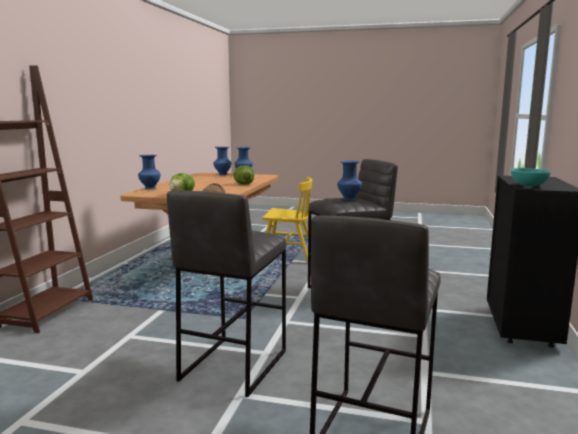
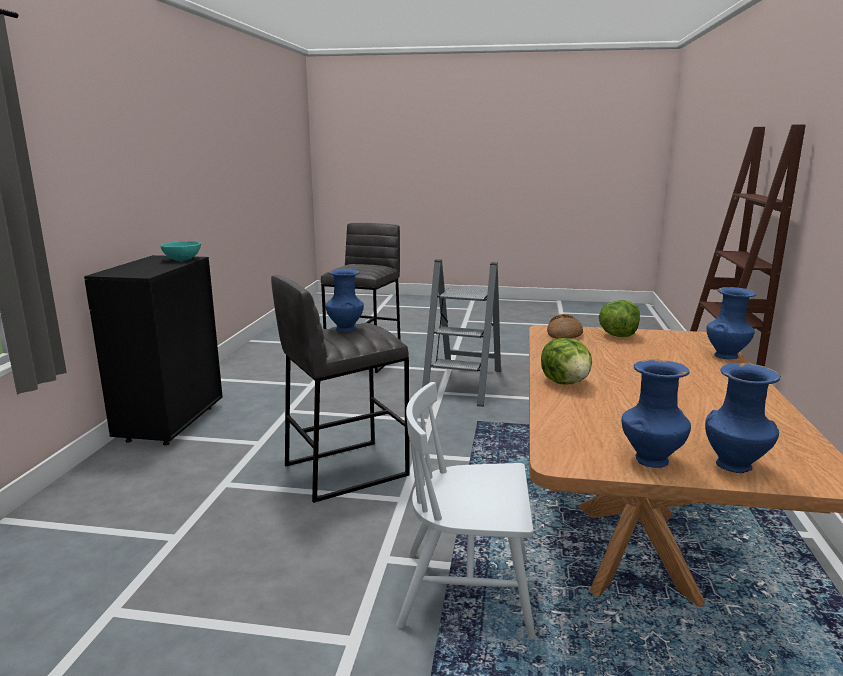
camera: 175 degrees right, 5 degrees up
(232, 365) = (463, 383): grey stool -> grey step ladder
(288, 255) = (467, 591): yellow chair -> white chair

